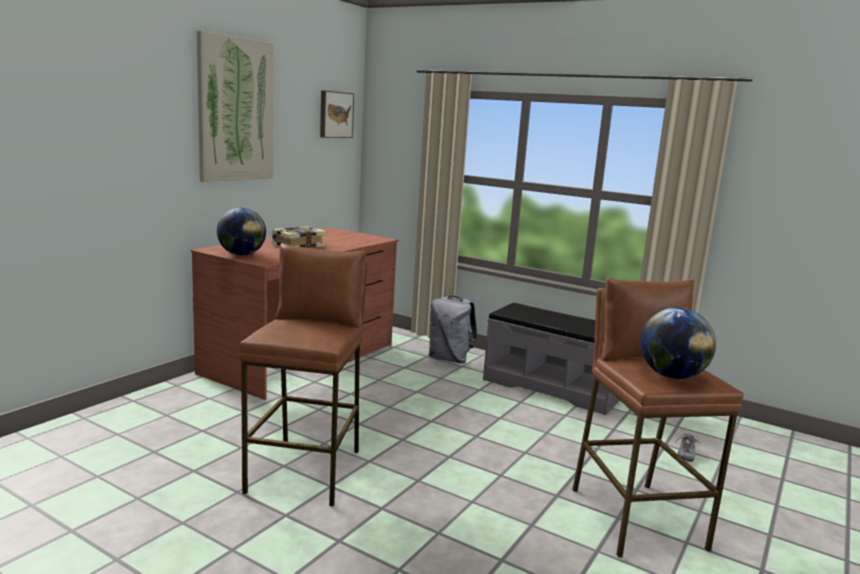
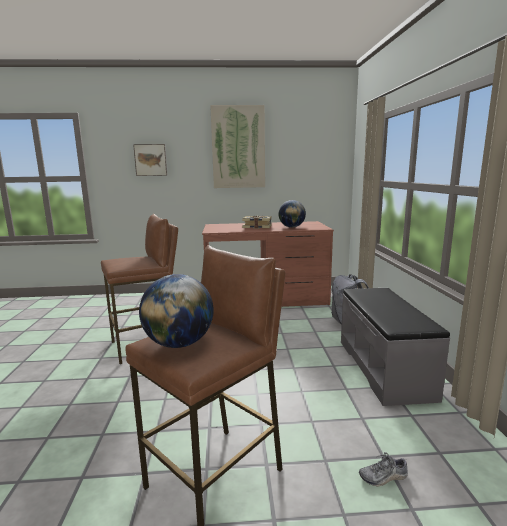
camera: 55 degrees right, 0 degrees up
(241, 255) = (214, 227): globe -> globe (291, 227)
(335, 114) = (324, 145): picture -> picture (151, 160)

